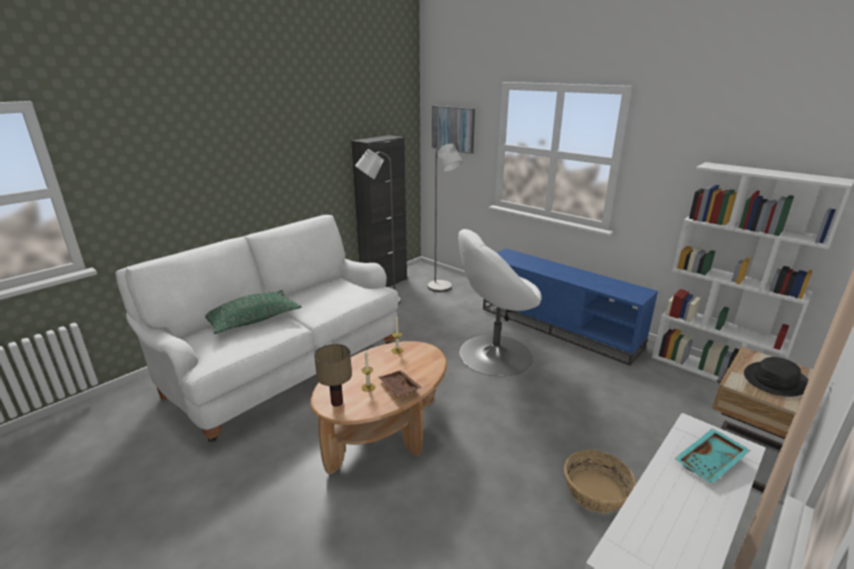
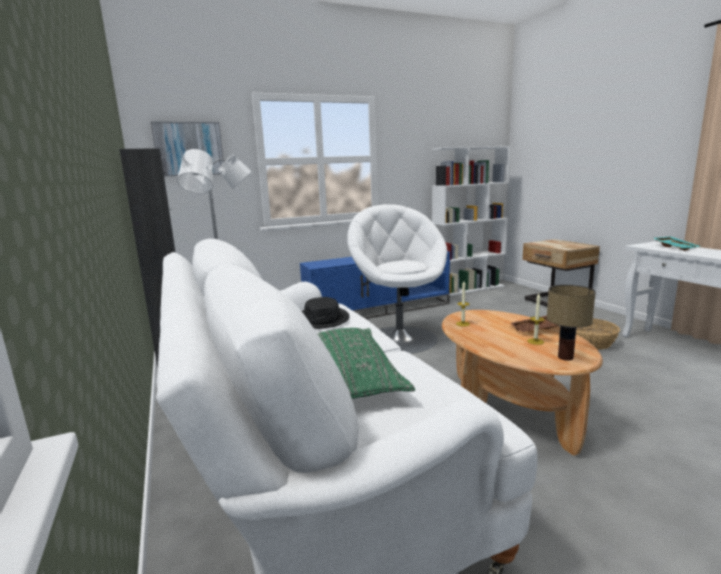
camera: 65 degrees left, 10 degrees down
(494, 354) = (399, 338): white armchair -> white armchair turned 150 degrees clockwise
(775, 380) = (562, 244): black hat -> black hat (322, 319)

